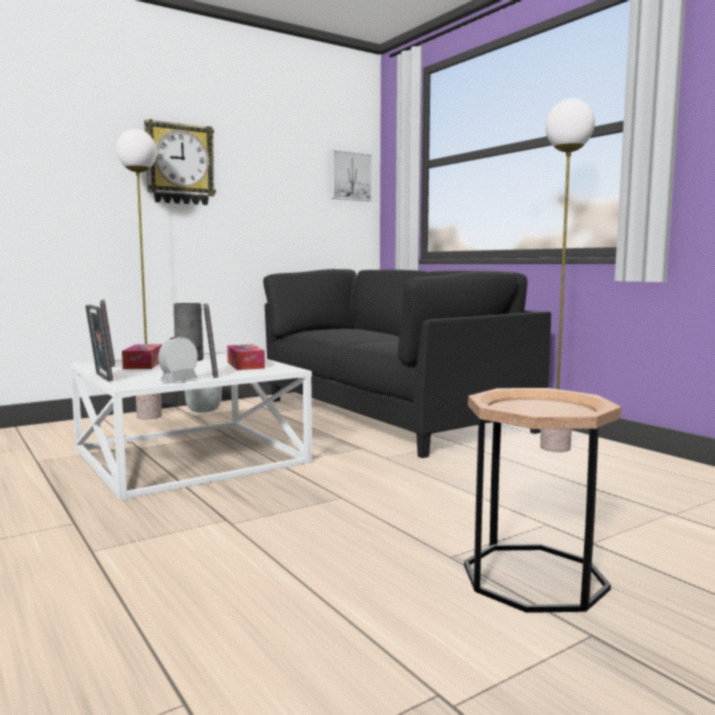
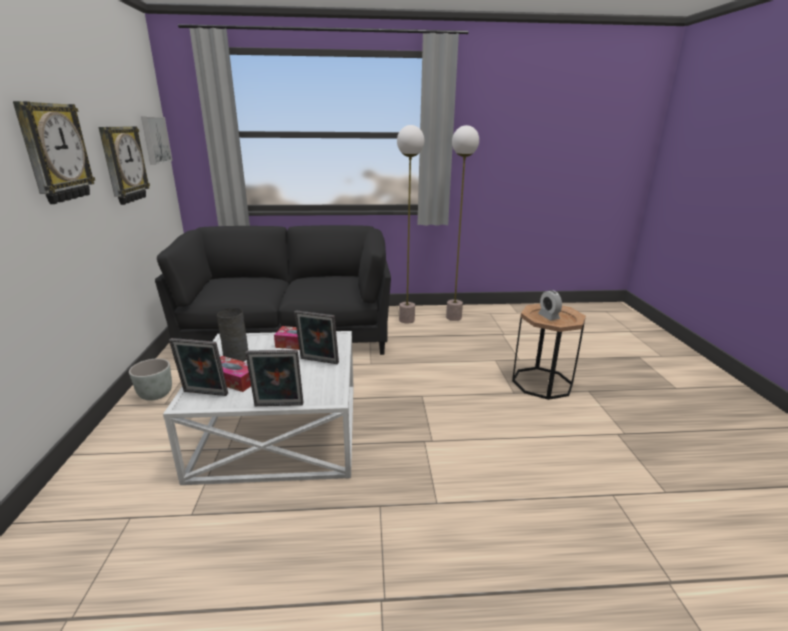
camera: 60 degrees left, 15 degrees up
(148, 416) = (127, 426): floor lamp -> floor lamp (453, 317)
(179, 380) = (334, 377): alarm clock -> alarm clock (548, 316)
(279, 190) = (123, 164): none -> wall clock

